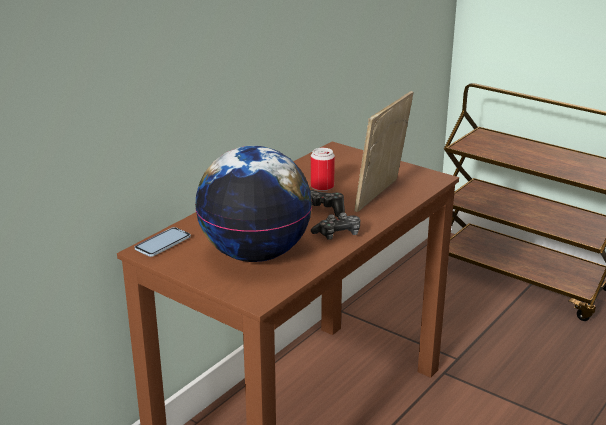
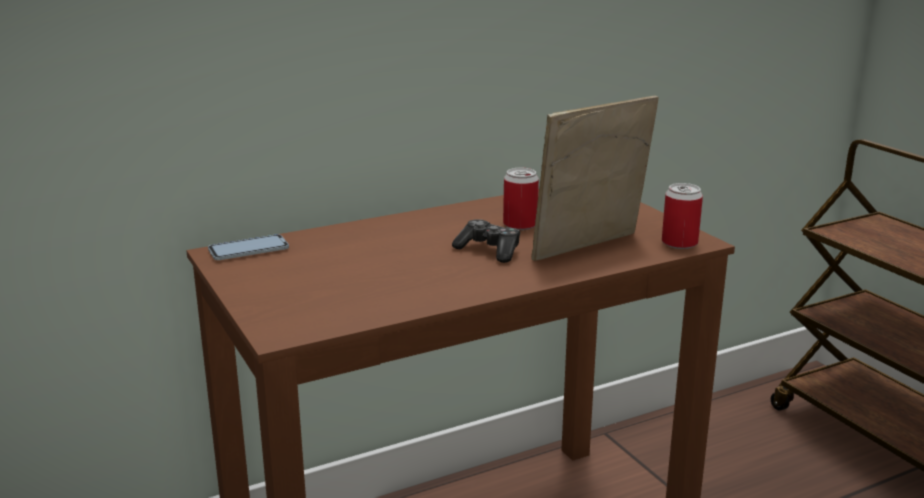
camera: 25 degrees right, 5 degrees down
(255, 254) = (342, 282): globe -> none
(338, 234) = (477, 281): game controller -> none
(428, 181) = (679, 243): none -> can

